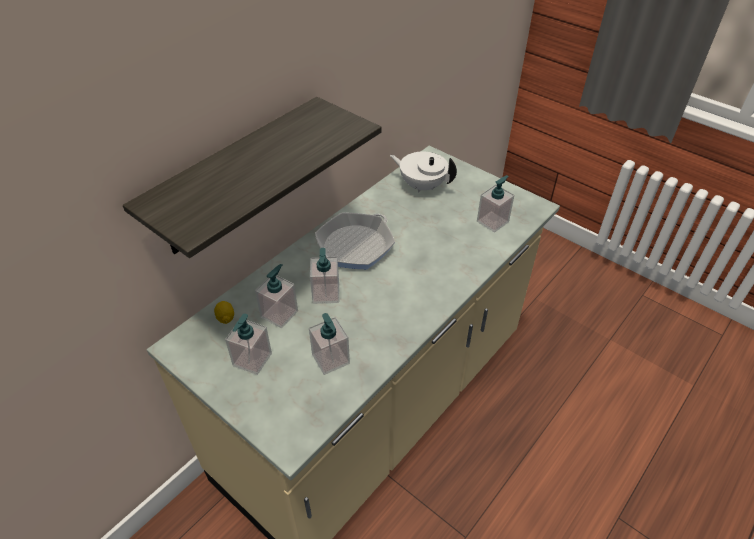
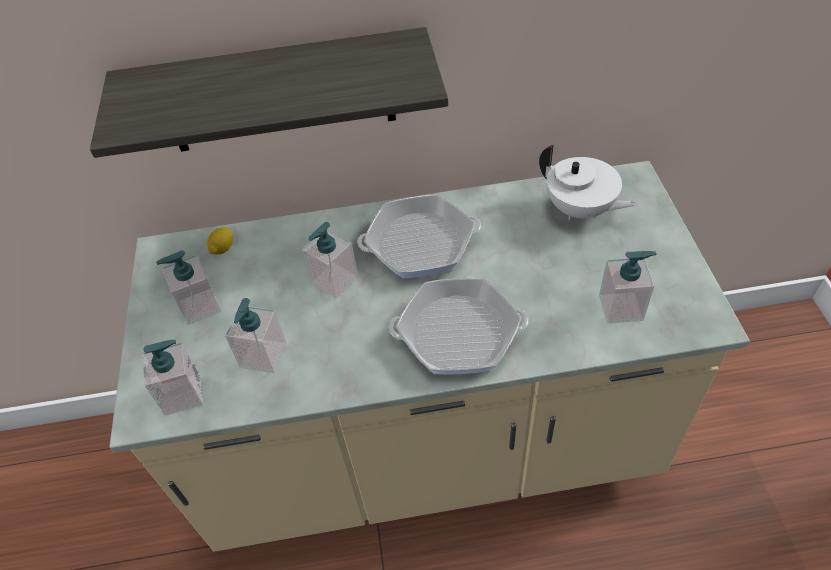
camera: 45 degrees right, 5 degrees up
(279, 314) = (270, 274): soap dispenser -> soap dispenser (183, 394)
(422, 185) = (580, 210): white teapot -> white teapot turned 150 degrees clockwise
(429, 279) = (458, 333): none -> frying pan

